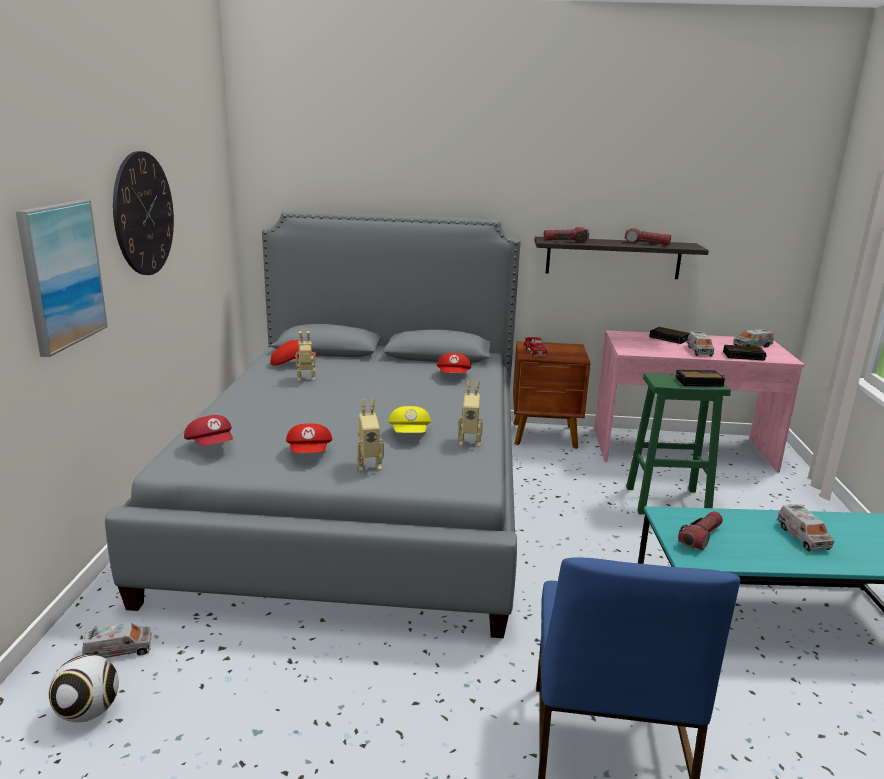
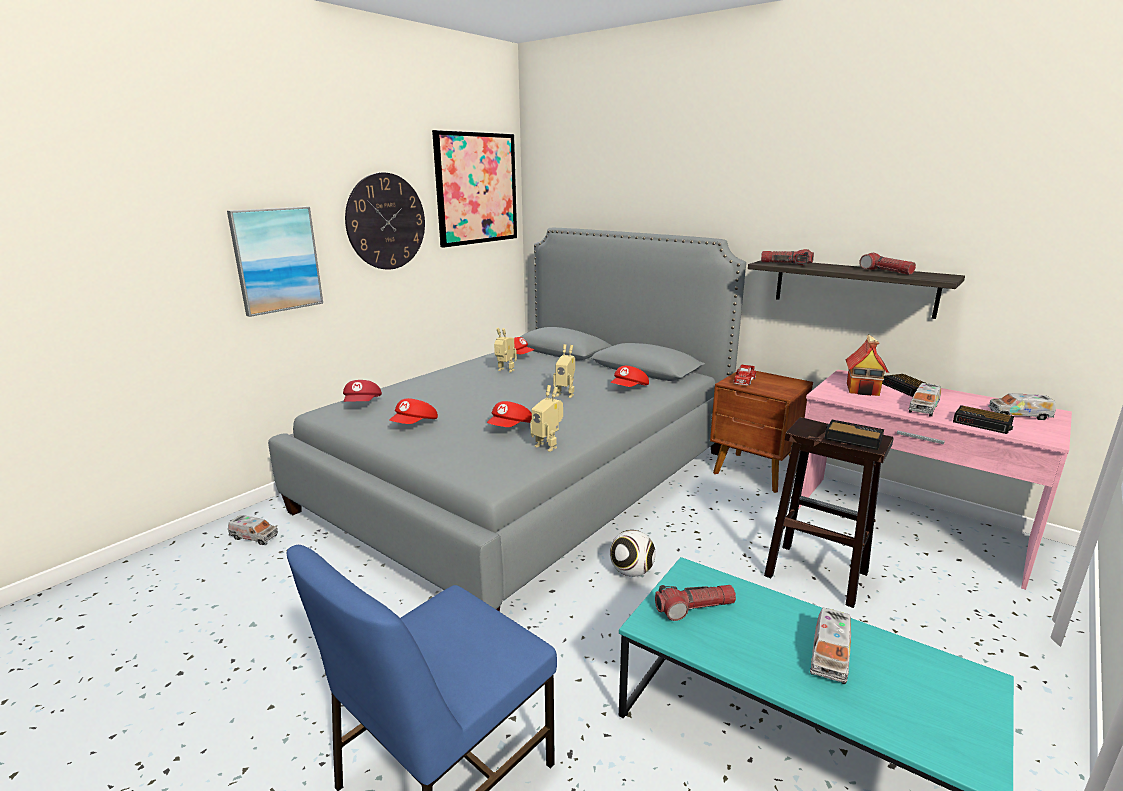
camera: 35 degrees right, 0 degrees up
(88, 712) = (196, 568): football -> football (631, 572)
(203, 167) = (476, 188): none -> picture
(368, 465) = (438, 444): toy robot -> toy robot (566, 394)
(410, 434) = (510, 428): yellow cap -> red cap
(646, 343) = (863, 389): none -> toy house
(666, 501) = (814, 574): green stool -> brown stool

